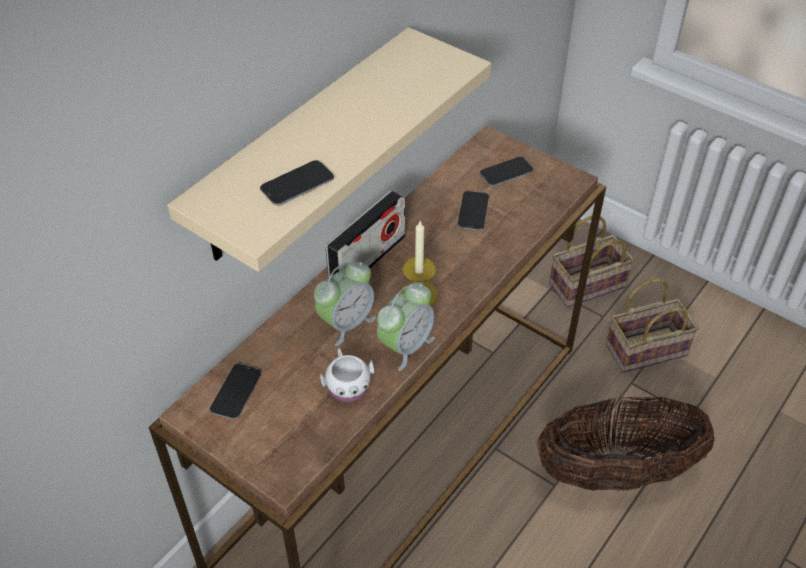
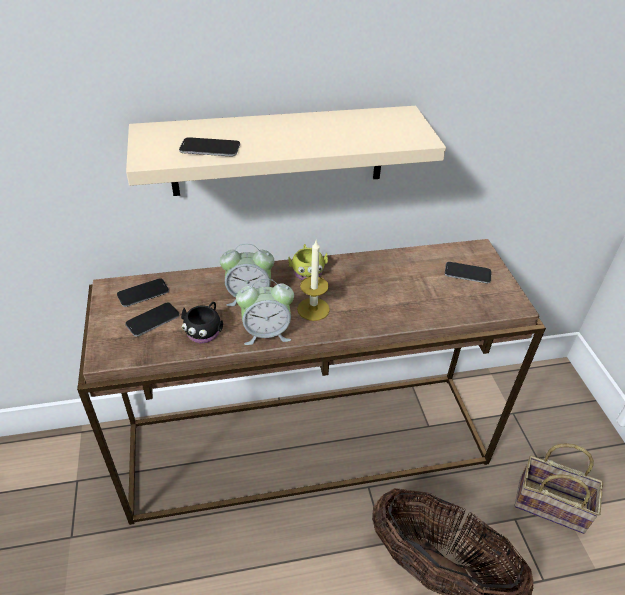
camera: 40 degrees right, 5 degrees down
(347, 384) = (205, 330): white mug -> black mug
(367, 260) = (307, 271): radio -> yellow mug
(473, 211) = (413, 283): phone -> phone (152, 320)
(586, 287) = (543, 429): basket -> none

